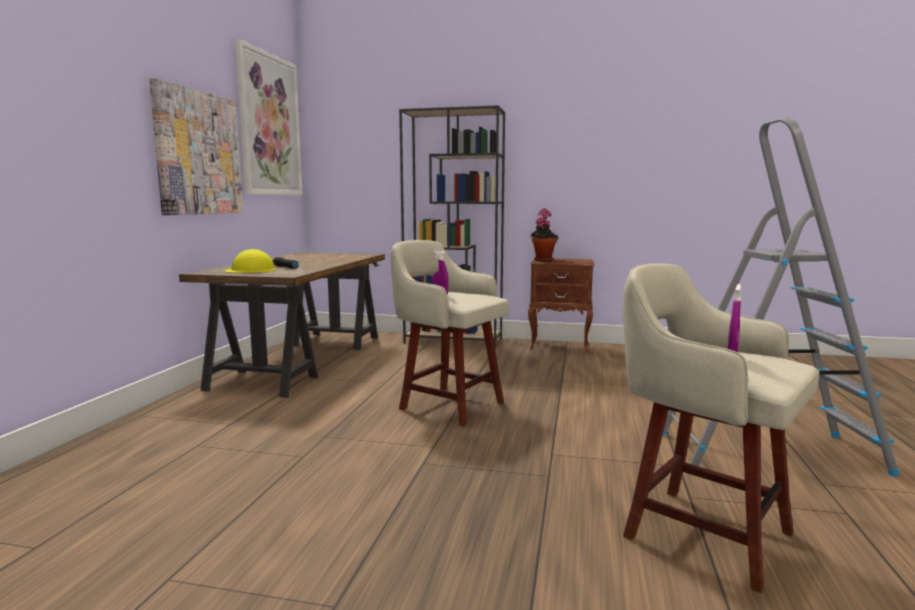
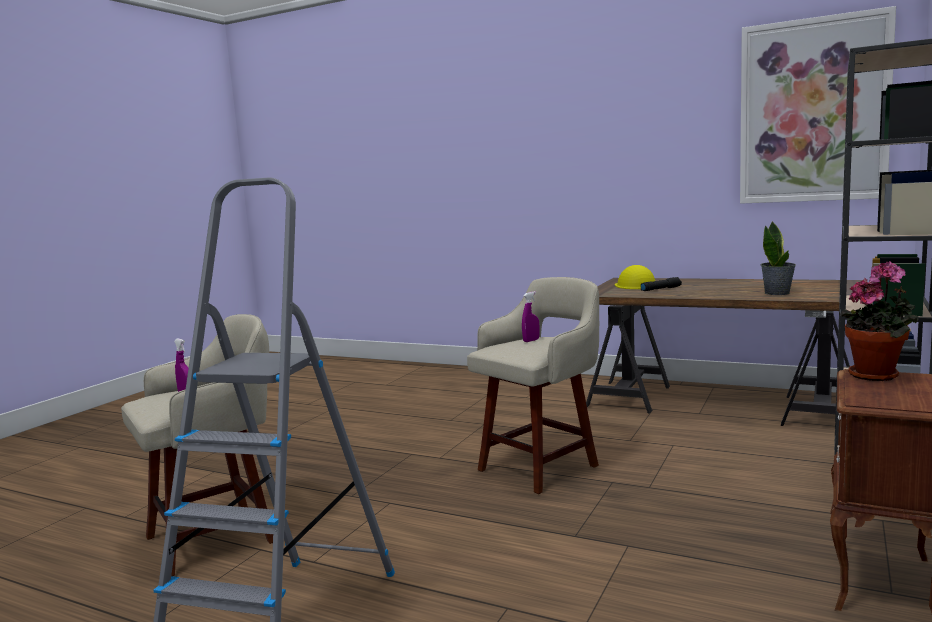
camera: 105 degrees right, 0 degrees up
(198, 153) = (663, 167): picture -> none
(337, 258) = (777, 293): none -> potted plant

